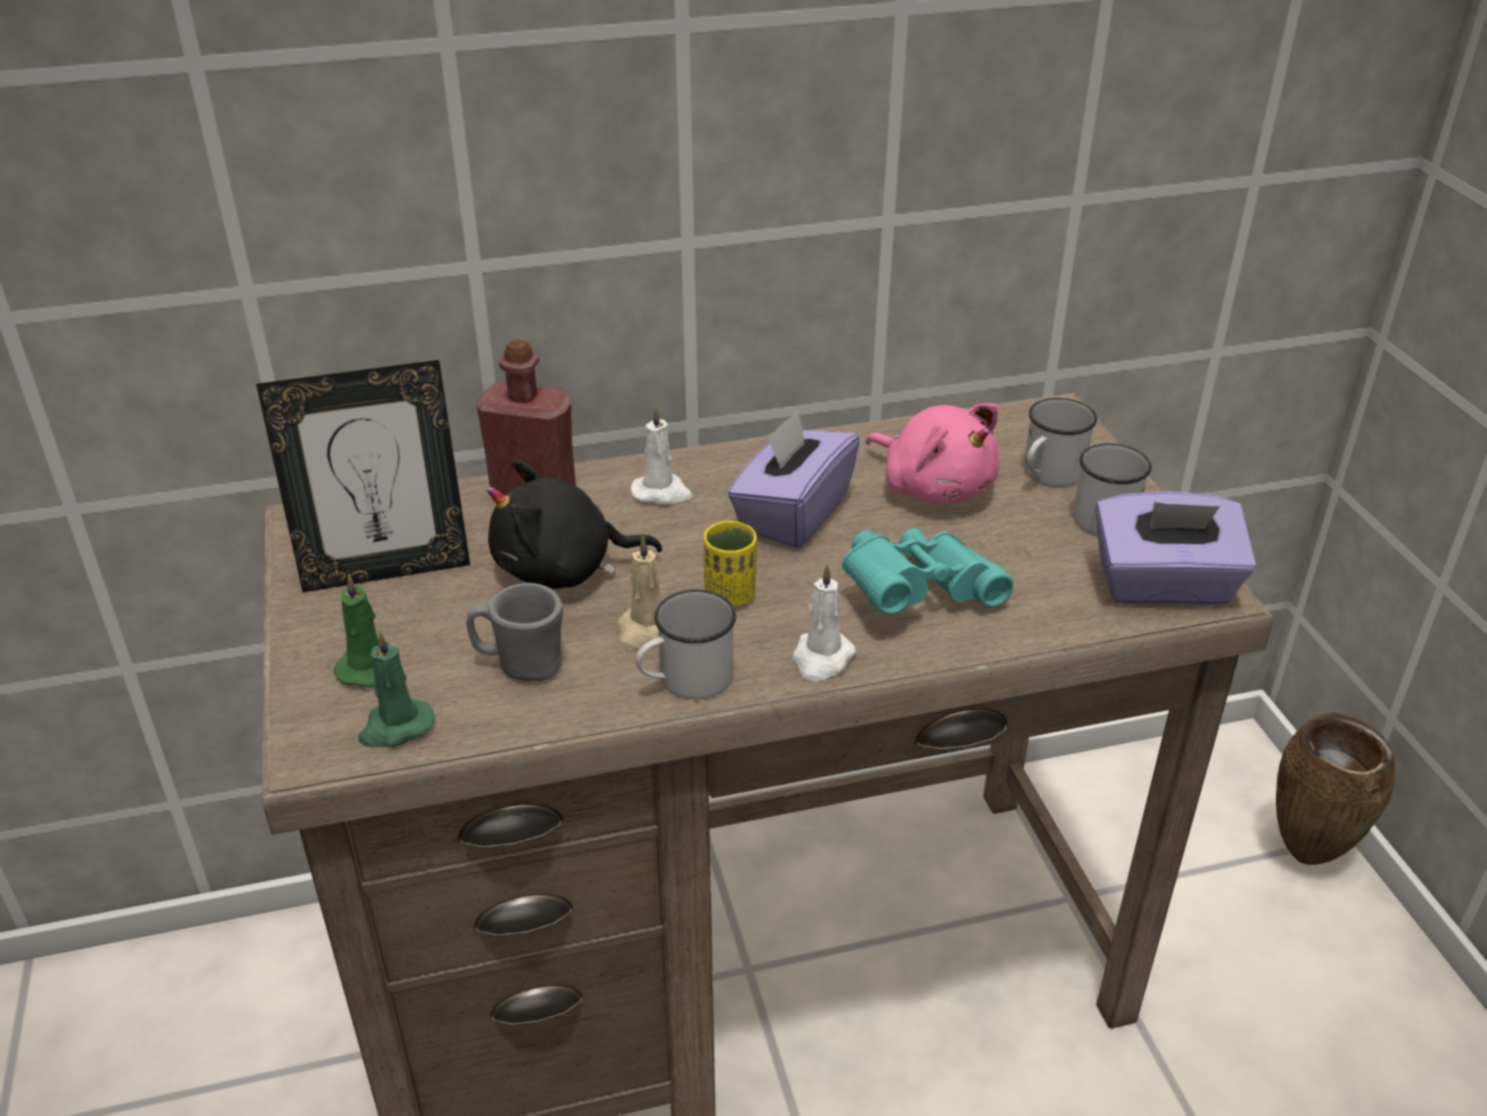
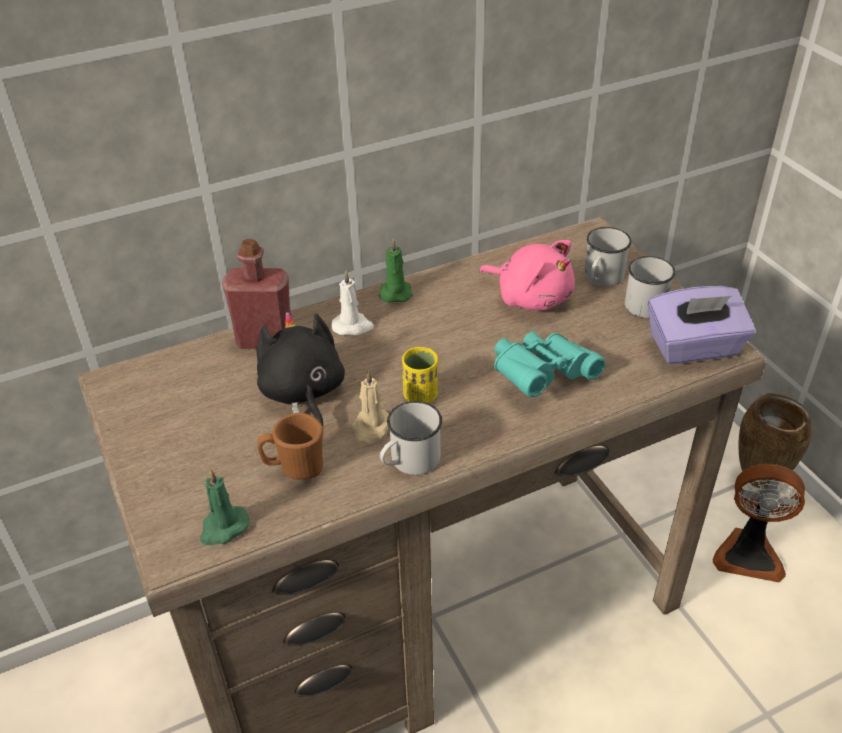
camera: 10 degrees left, 5 degrees up
(369, 666) = (190, 485): green candle -> green candle (395, 292)
(386, 570) = (179, 411): picture frame -> none
(520, 664) = (295, 467): grey mug -> brown mug
(563, 569) = (303, 393): black plush toy -> black plush toy turned 90 degrees clockwise
(792, 514) = (444, 330): purple tissue box -> none
(822, 659) = (494, 432): white candle -> none
(1268, 960) = (749, 553): none -> fan

